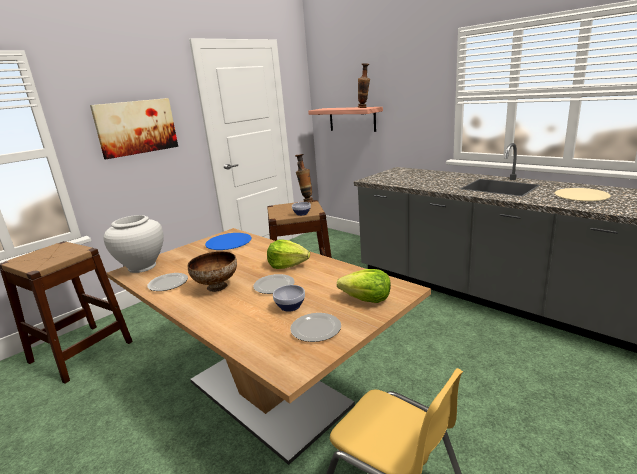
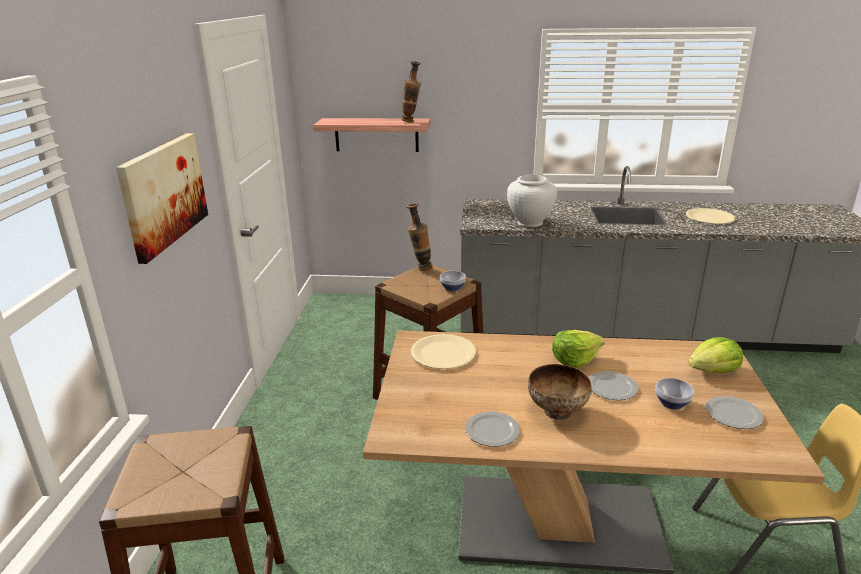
camera: 40 degrees left, 5 degrees up
(142, 267) = (400, 424): white vase -> white vase (530, 223)
(229, 243) = (443, 353): blue plate -> beige plate

